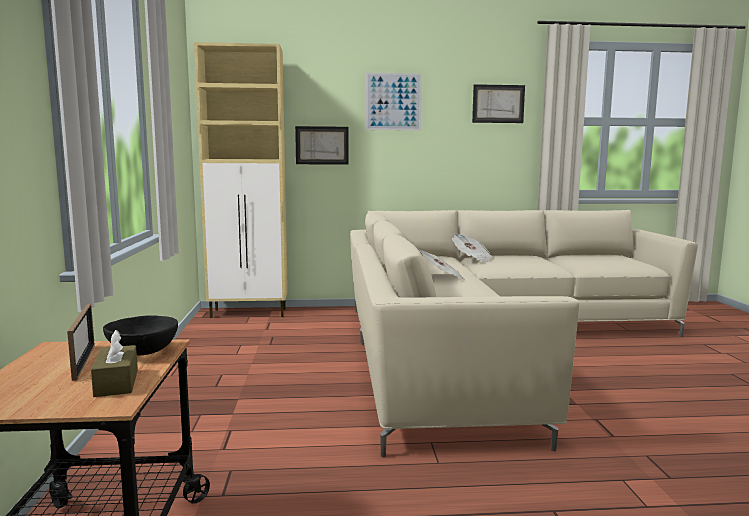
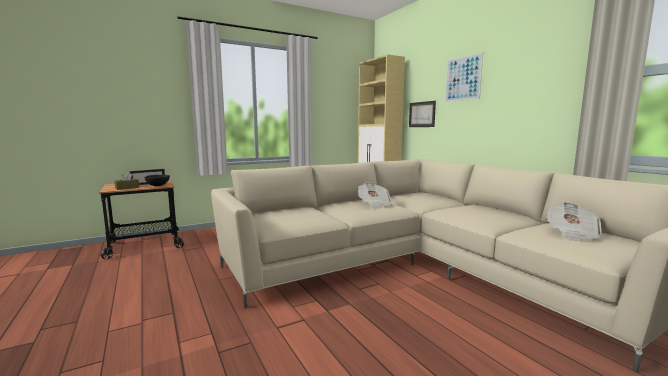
camera: 65 degrees right, 0 degrees up
(472, 259) = (456, 204): newspaper -> newspaper (571, 234)
(498, 104) = (548, 66): picture -> none

